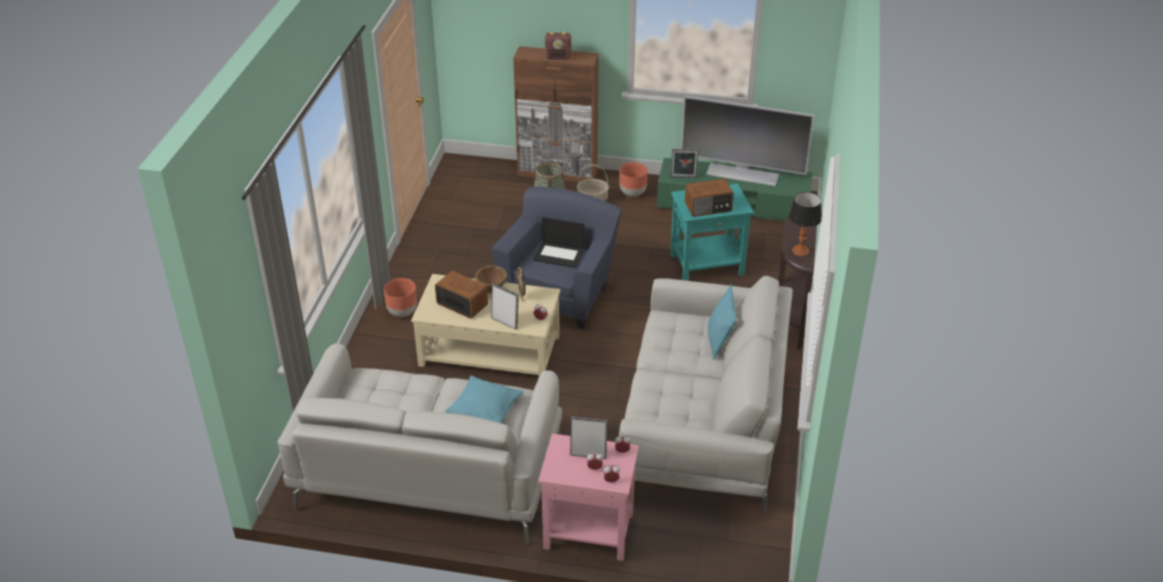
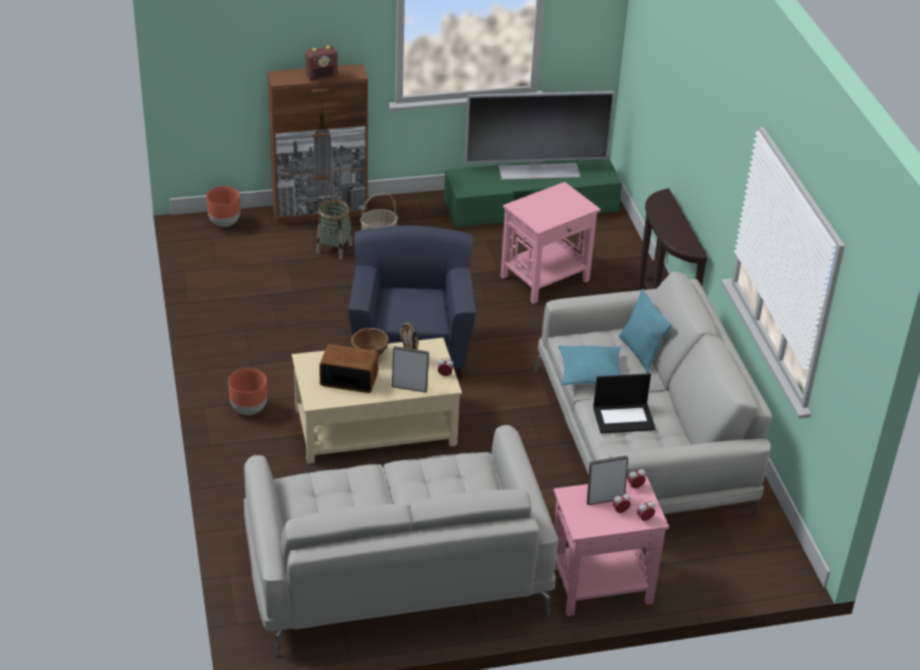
camera: 25 degrees left, 0 degrees up
(485, 408) = (450, 484): turquoise pillow -> turquoise pillow (590, 372)
(559, 254) = (414, 300): laptop -> laptop (624, 417)
(633, 193) = (418, 217): brown planter -> brown planter (224, 222)
(683, 178) = (480, 188): picture frame -> none
(707, 265) = (545, 279): turquoise side table -> pink side table
(708, 207) = (552, 214): radio -> none
(800, 251) = (682, 239): table lamp -> none

